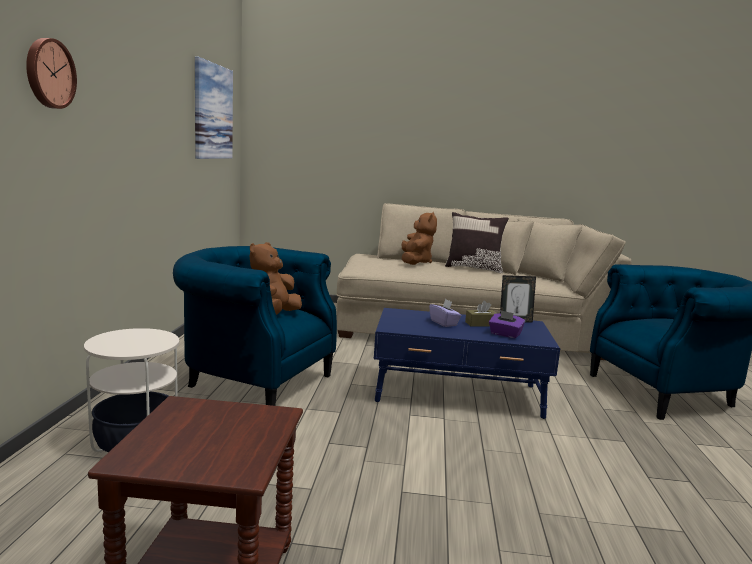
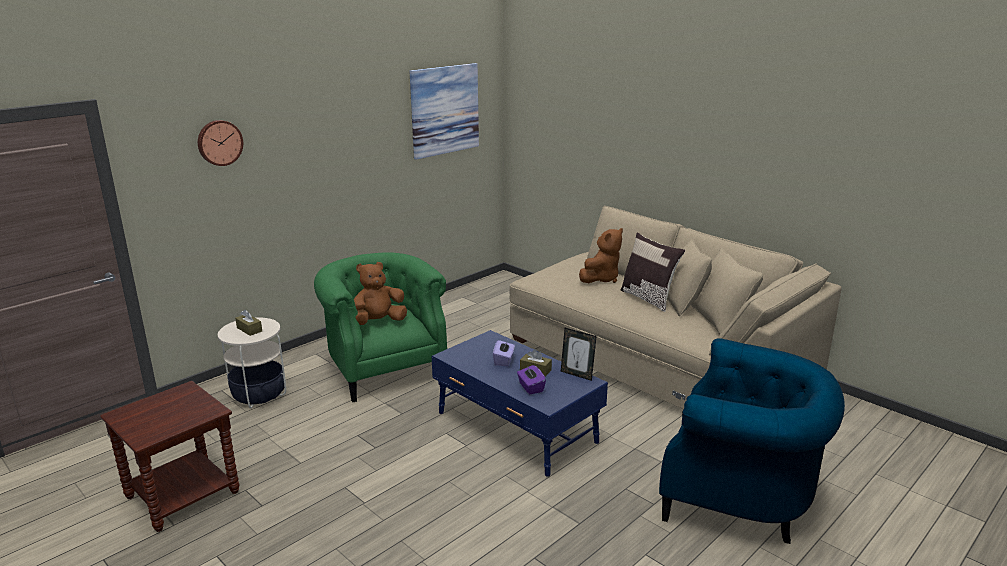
camera: 40 degrees right, 10 degrees up
(133, 341) = (249, 329): none -> brown tissue box
(253, 382) = (383, 368): blue armchair -> green armchair

